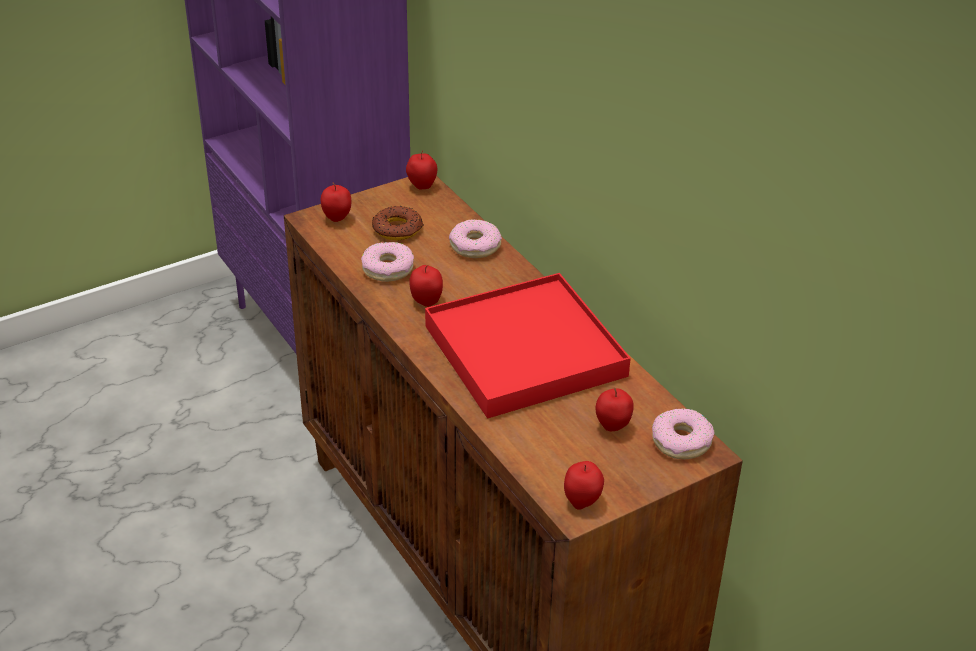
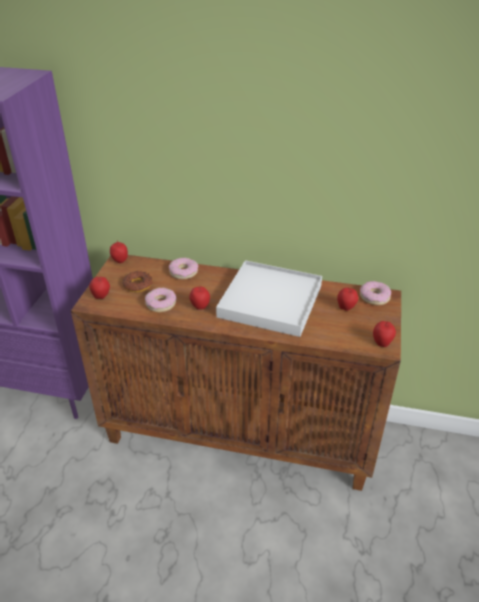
camera: 45 degrees left, 0 degrees up
(524, 351) = (270, 301): red tray -> white tray

